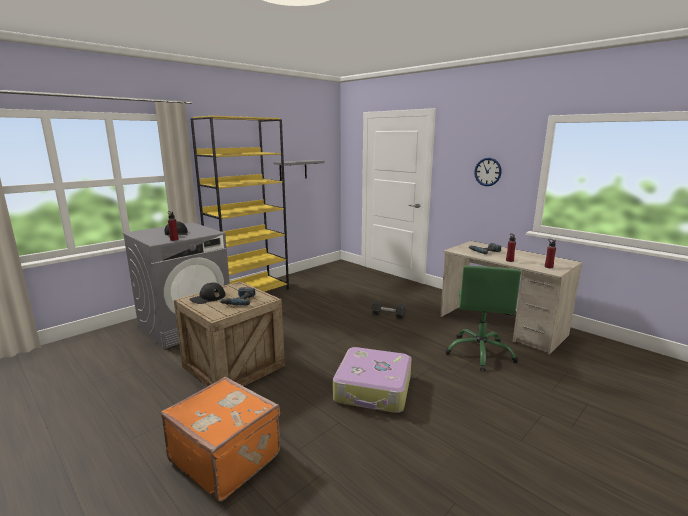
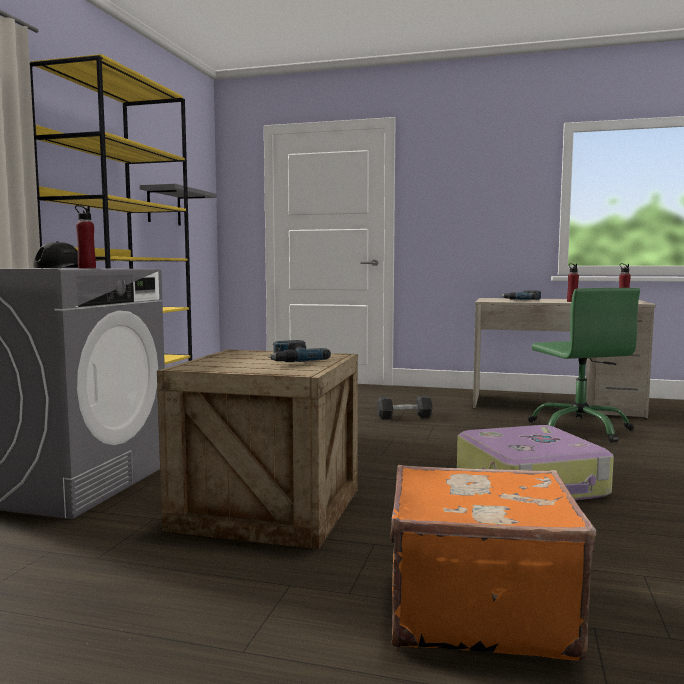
camera: 30 degrees left, 10 degrees down
(207, 298) = (223, 363): black cap -> none
(487, 172) = (485, 201): wall clock -> none

